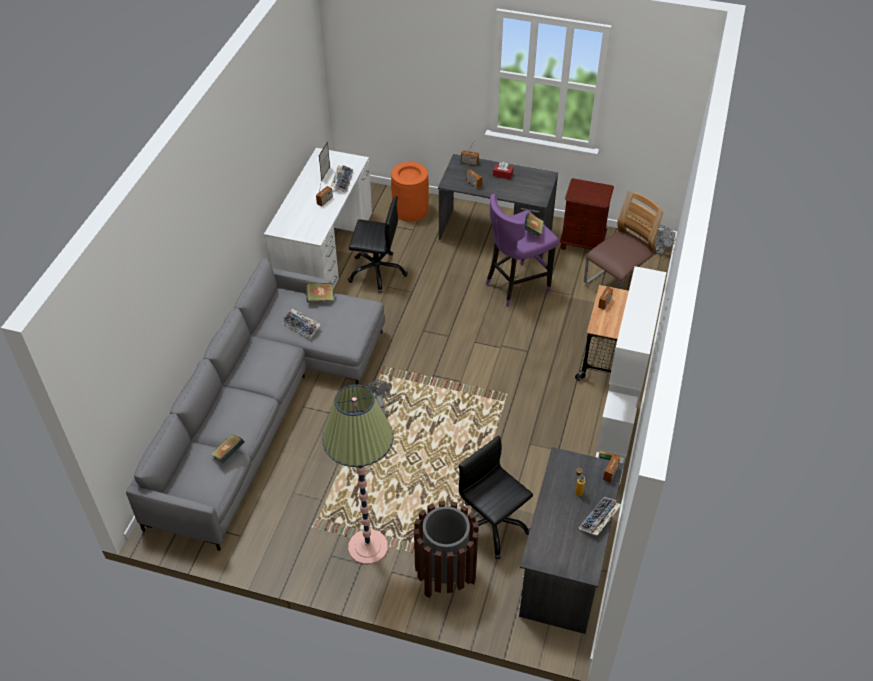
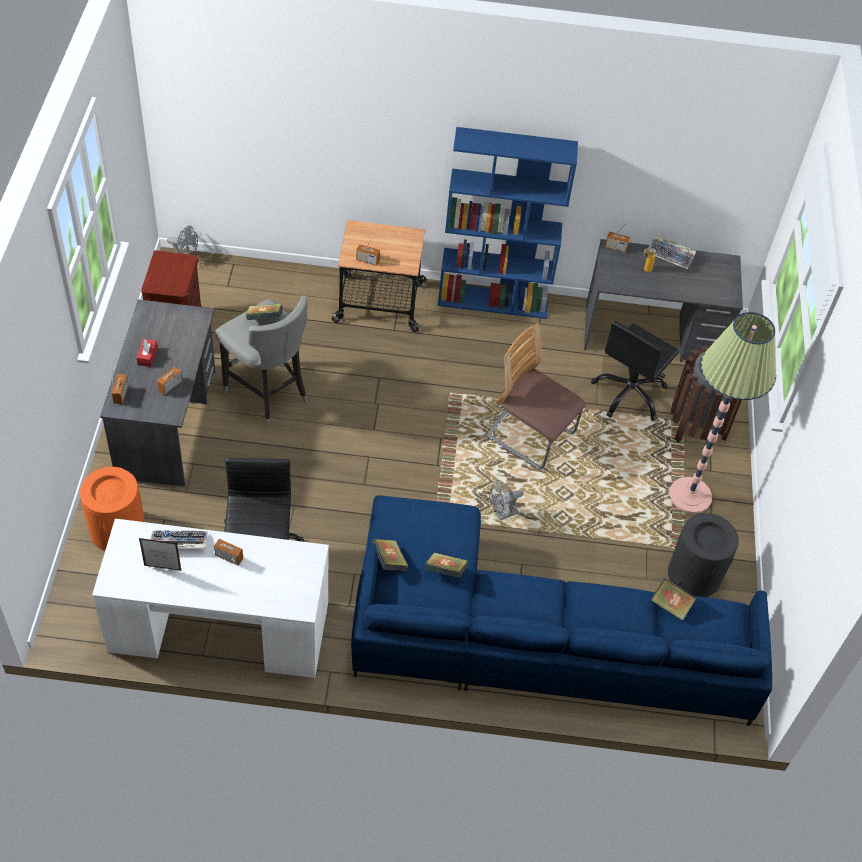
camera: 105 degrees left, 5 degrees up
(264, 407) = (531, 638): grey sofa -> blue sofa
(287, 529) = (694, 574): none -> black trash can
(302, 326) = (445, 571): keyboard -> book
(516, 286) = (267, 395): purple stool -> grey stool
(614, 441) = (493, 300): white bookcase -> blue bookcase
(617, 284) = (251, 299): chair -> chair (531, 436)

